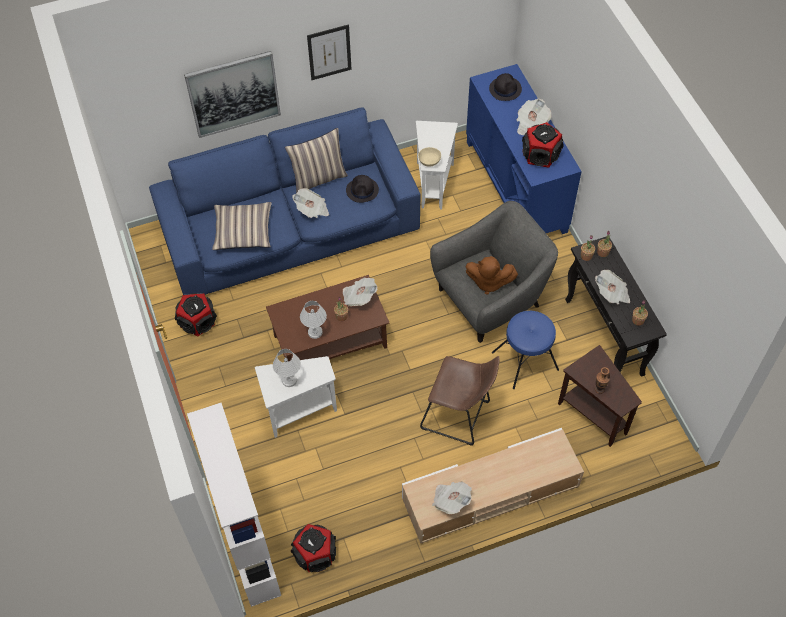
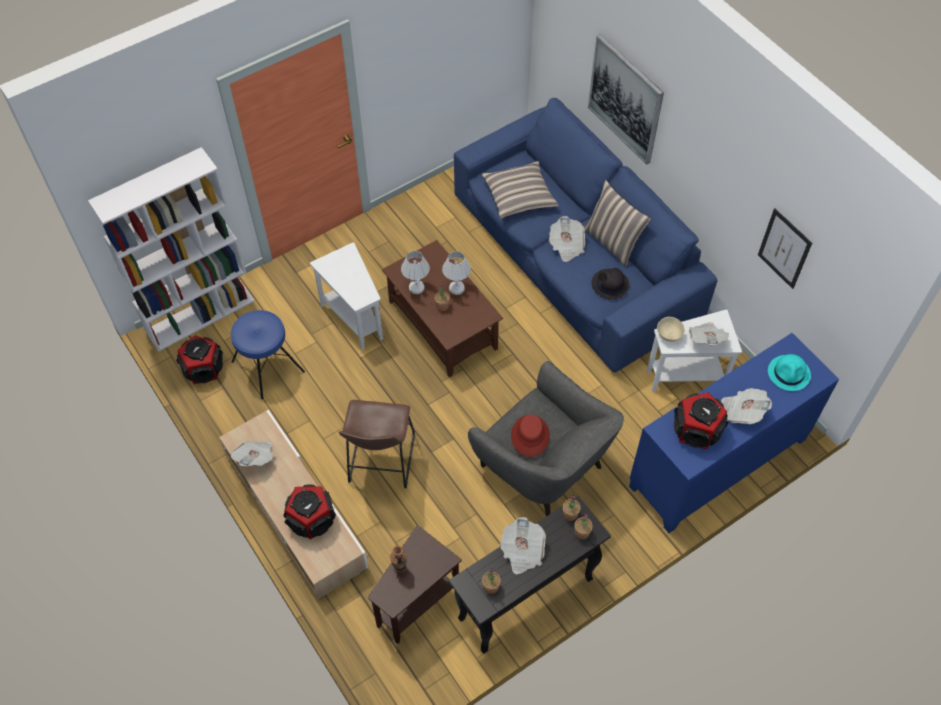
camera: 75 degrees right, 0 degrees up
(198, 321) = (435, 211): speaker -> speaker (312, 519)
(289, 380) = (344, 273): white table lamp -> white table lamp (456, 288)
(329, 52) = (704, 153): picture -> picture (784, 248)
(359, 297) = (471, 315): newspaper -> newspaper (706, 339)
(488, 282) = (530, 436): brown plush toy -> red hat
(505, 89) = (789, 373): black hat -> turquoise hat
(525, 361) = (468, 517): blue stool -> blue stool (267, 367)

